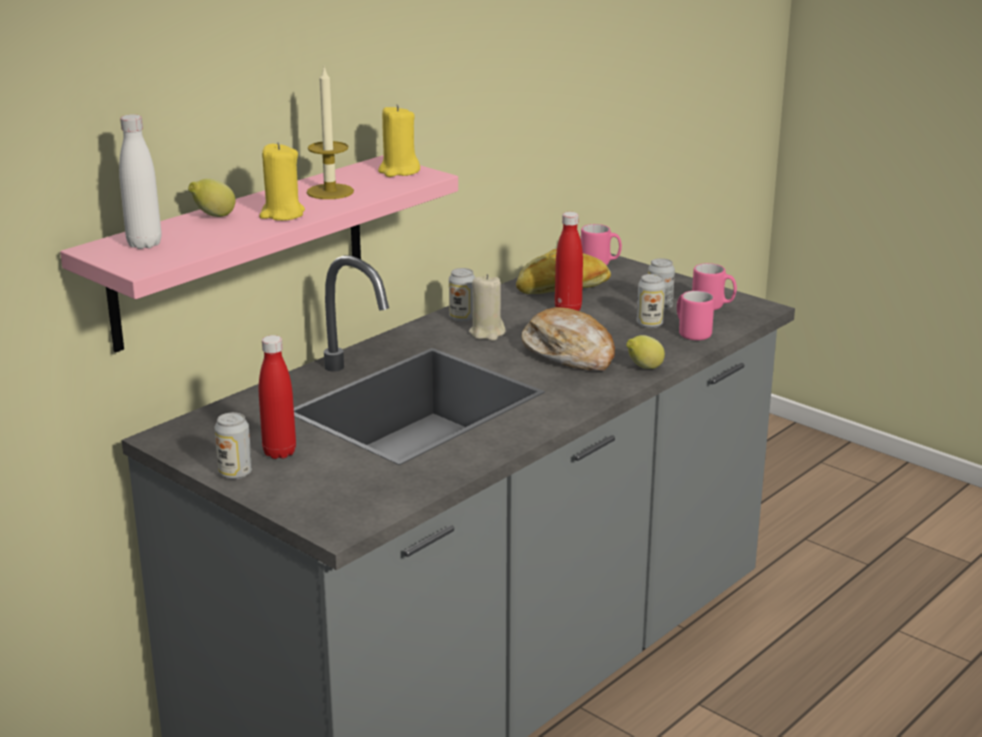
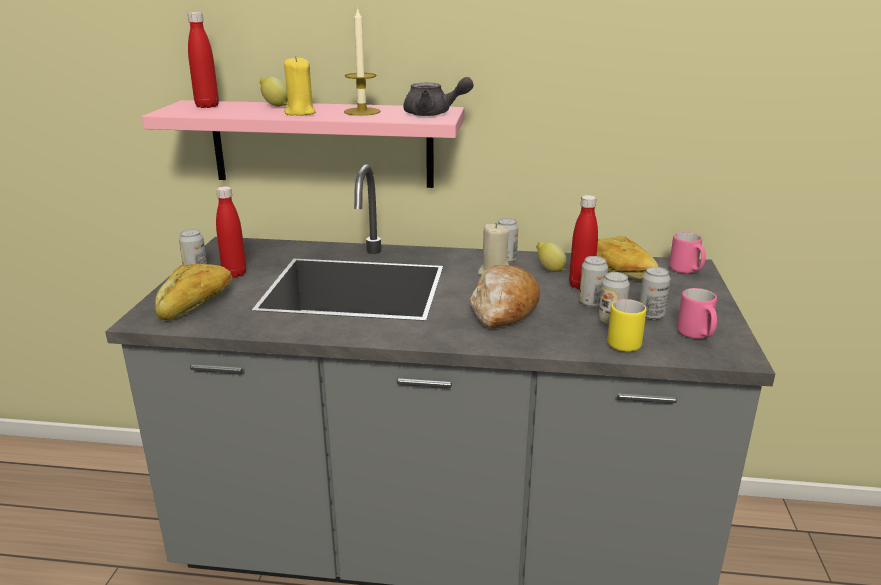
camera: 55 degrees right, 0 degrees up
(144, 244) = (207, 106): white bottle -> red bottle
(337, 489) = (197, 303): none -> bread
(398, 171) = (433, 114): yellow candle -> grey teapot
(607, 318) = (591, 303): none -> can
(643, 368) = (522, 343): lemon -> lemon (549, 270)
(691, 333) = (625, 342): pink mug -> yellow mug

